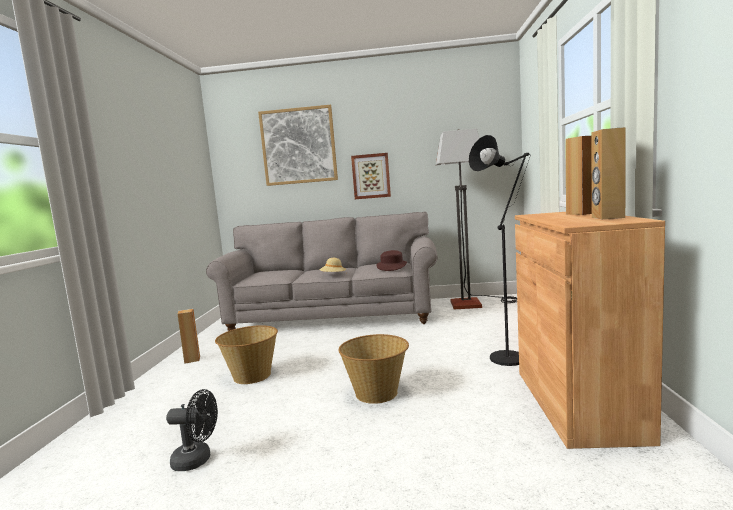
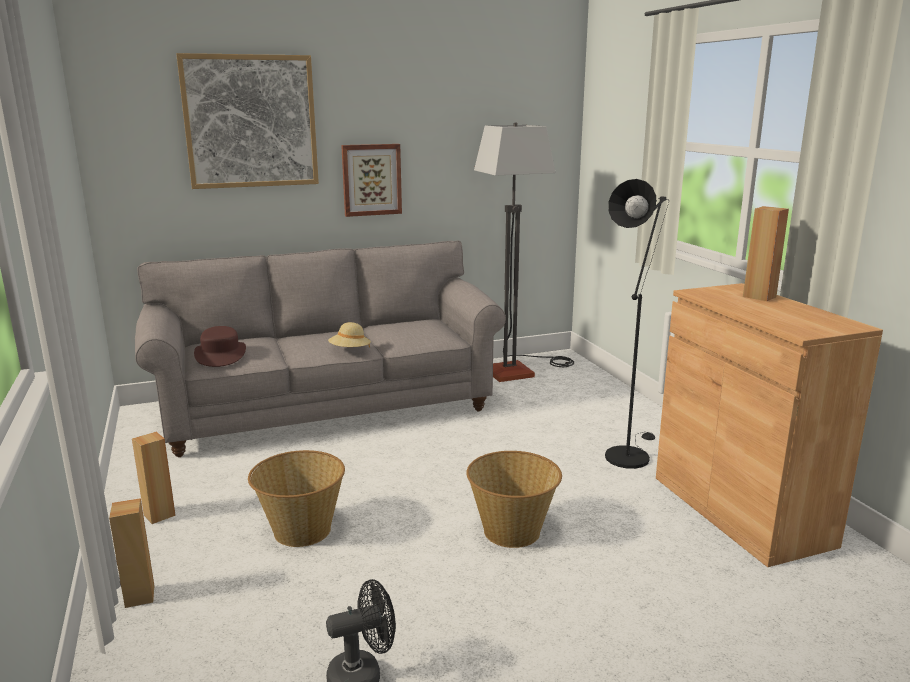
camera: 25 degrees left, 10 degrees up
(392, 266) = (430, 330): brown hat -> brown hat (221, 355)
(607, 217) = (810, 314): brown speaker -> brown speaker (139, 596)

